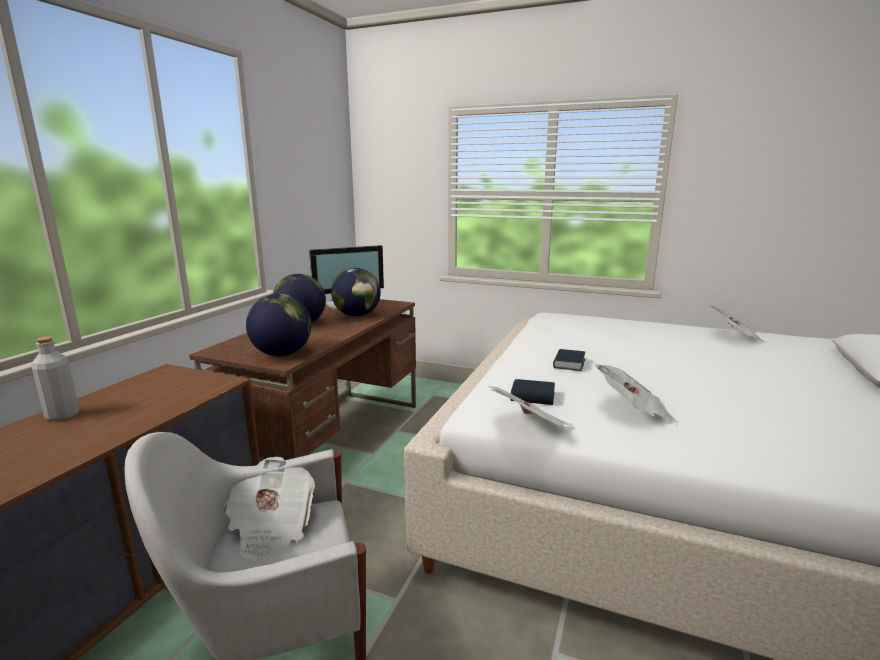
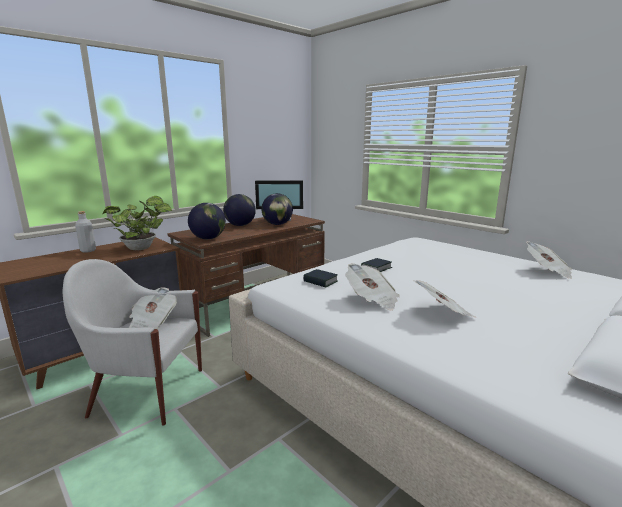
camera: 25 degrees right, 0 degrees up
(179, 391) = (142, 248): none -> potted plant
(530, 428) = (292, 295): newspaper -> newspaper (442, 313)

